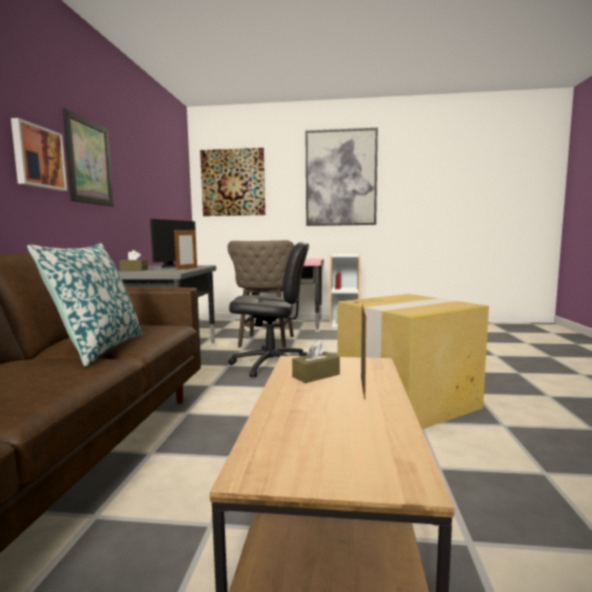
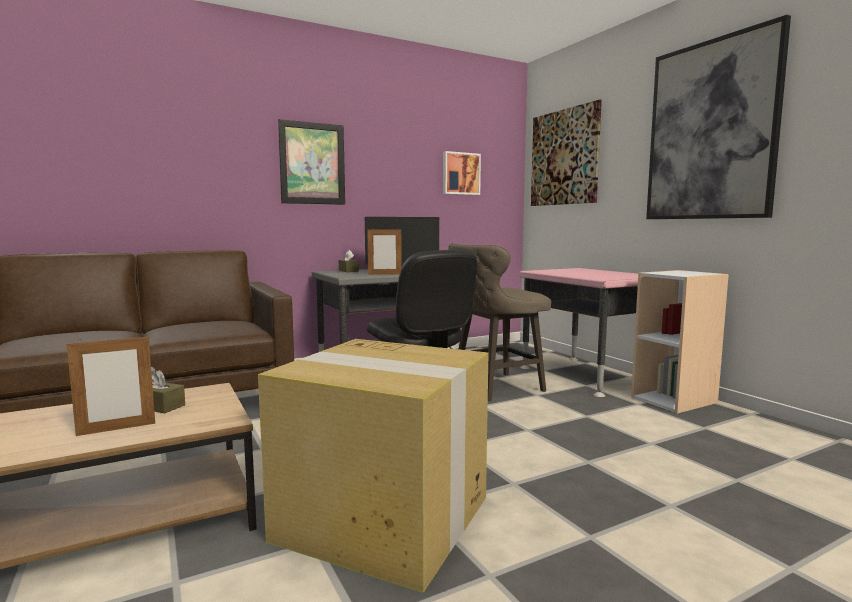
camera: 55 degrees right, 0 degrees up
(38, 157) = (241, 169): picture -> picture (460, 173)
(98, 349) = (152, 334): pillow -> none

